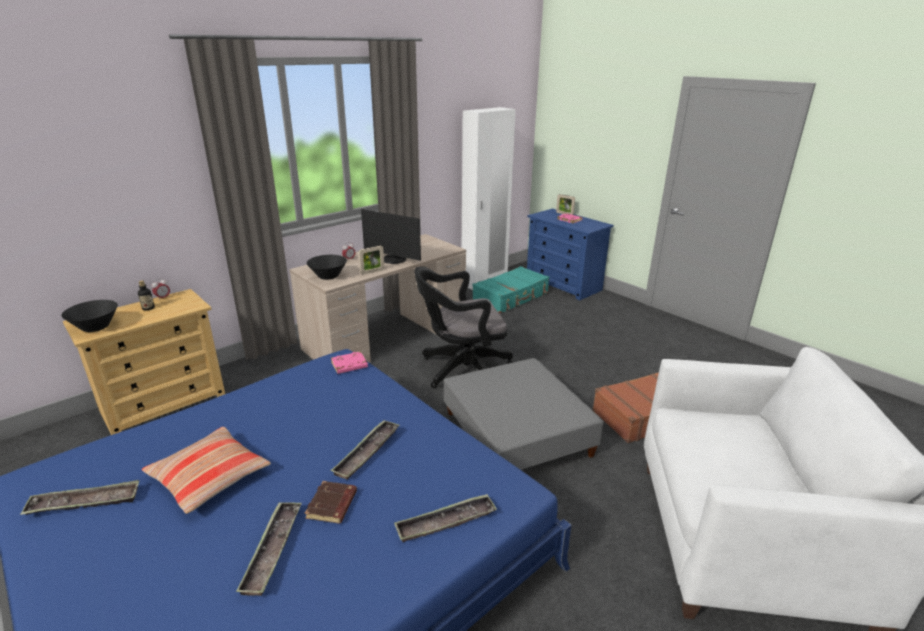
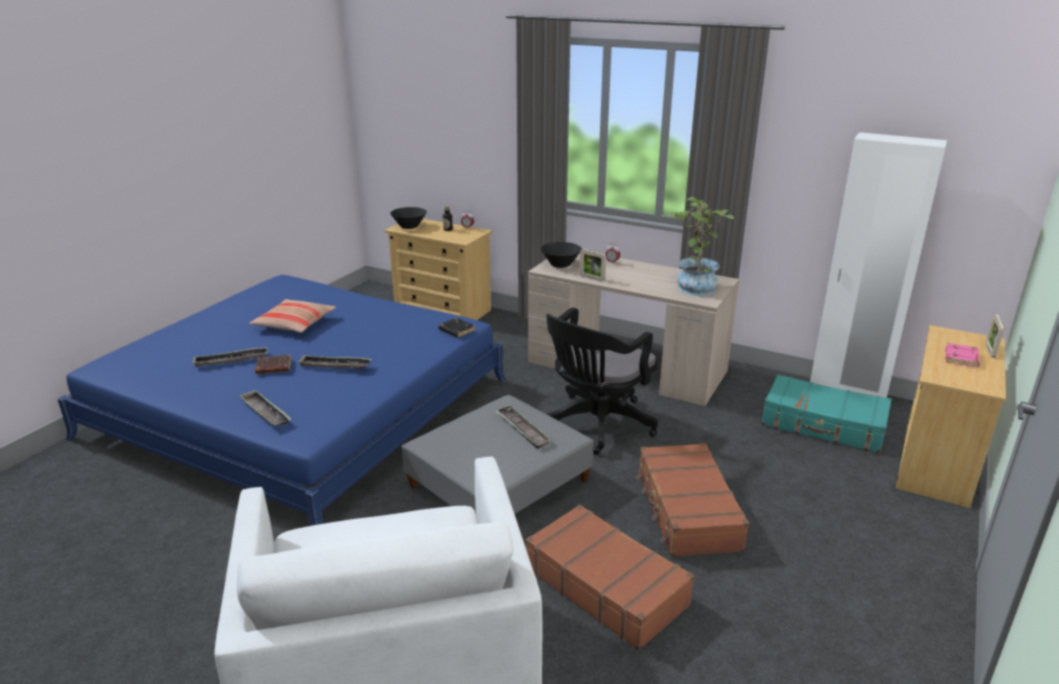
camera: 70 degrees right, 0 degrees up
(84, 503) = (262, 299): tray -> tray (522, 430)
(349, 366) = (456, 330): pink book -> black book
(393, 260) = (634, 280): monitor -> none
(424, 246) = (694, 286): none -> potted plant
(461, 370) = (596, 425): black office chair -> black office chair turned 105 degrees counterclockwise
(563, 284) = (935, 464): blue dresser -> beige dresser
(580, 364) = (686, 511): none -> brown suitcase

